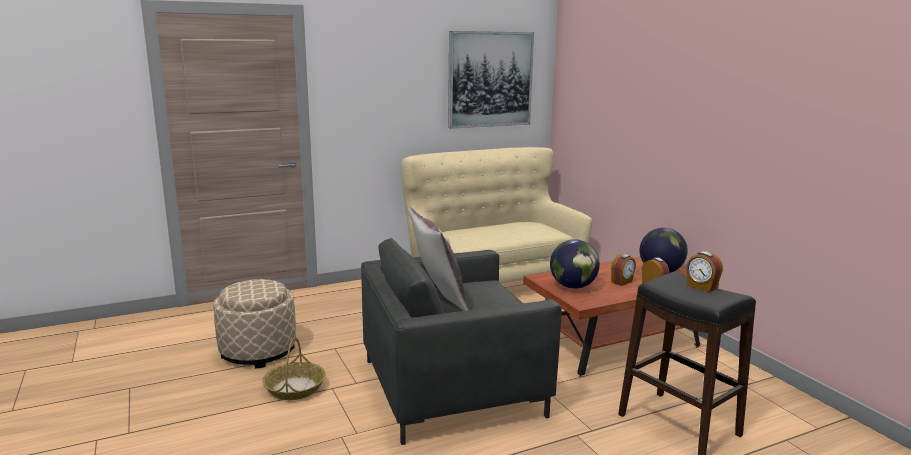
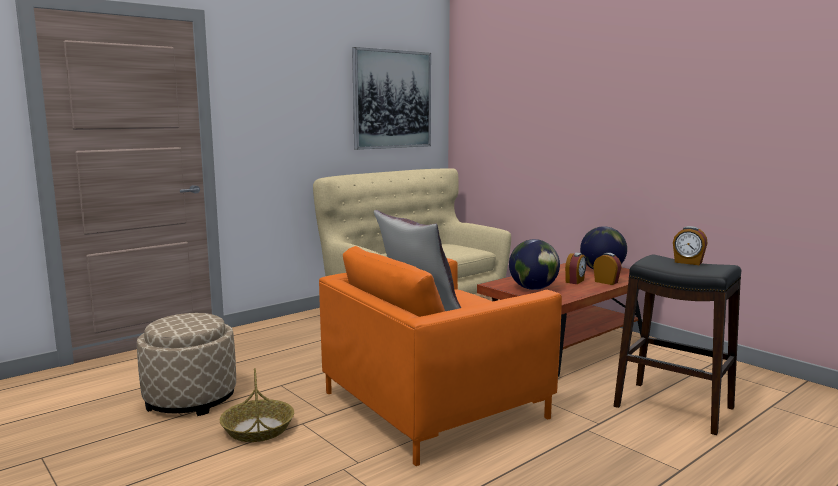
camera: 15 degrees left, 5 degrees down
(451, 387) = (433, 405): grey armchair -> orange armchair

